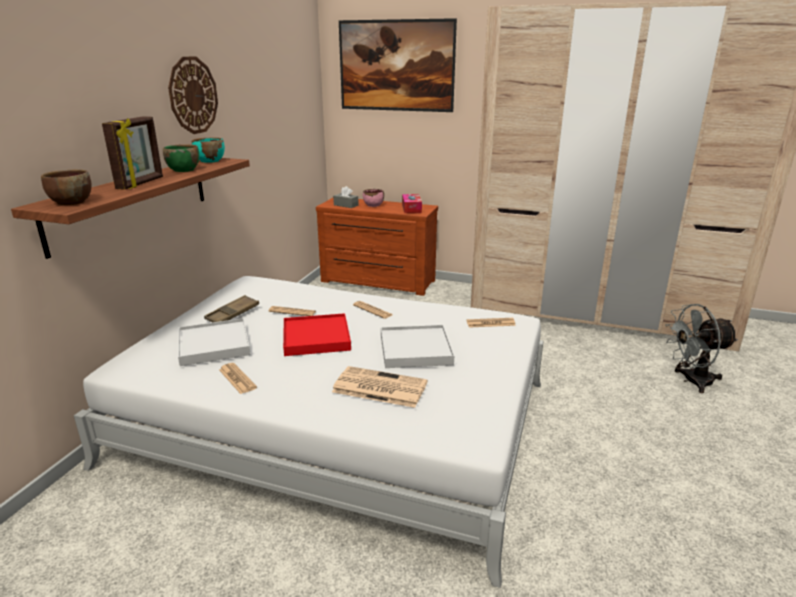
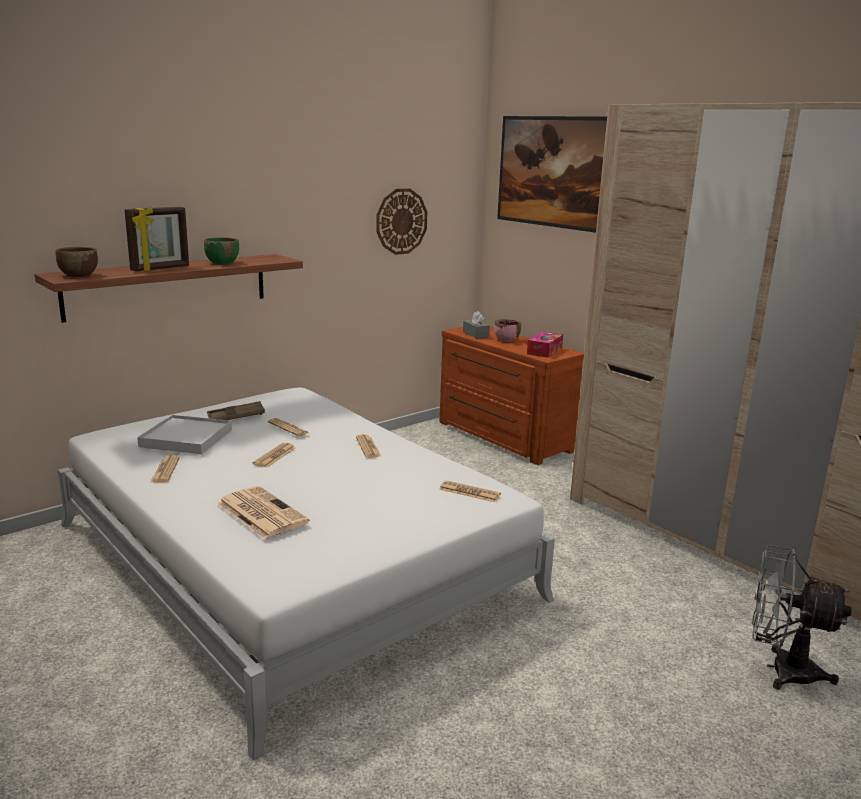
camera: 30 degrees right, 5 degrees down
(193, 95) = (266, 191): wall clock -> wall clock (401, 221)
(210, 161) = (265, 258): turquoise bowl -> none
(316, 338) = (274, 456): red tray -> newspaper
(415, 349) = (347, 492): white tray -> none

